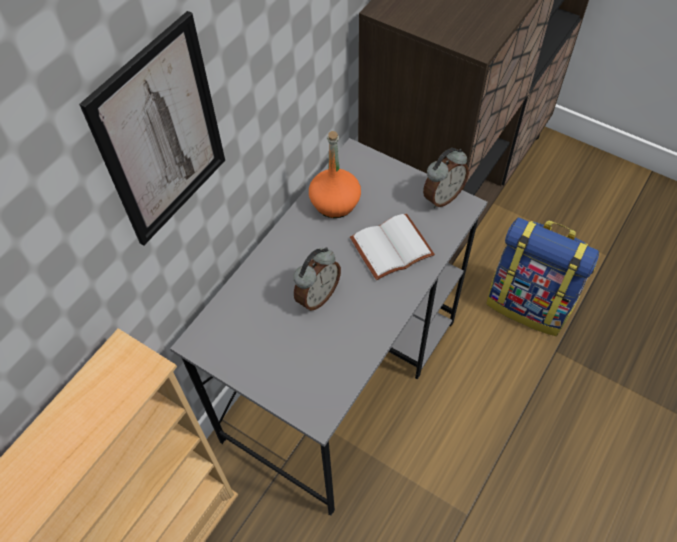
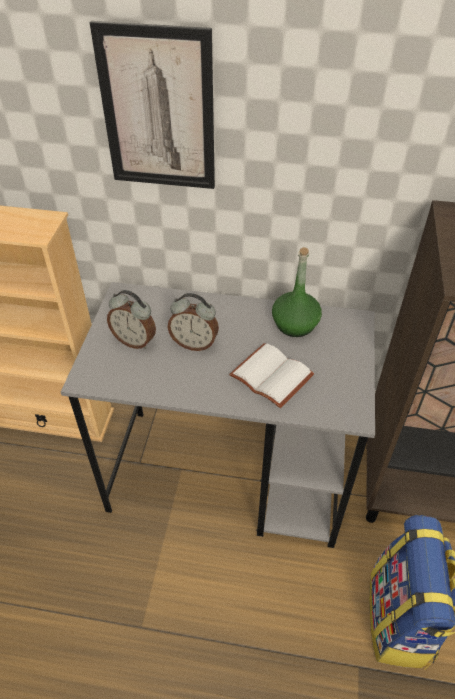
camera: 65 degrees right, 10 degrees down
(335, 203) = (295, 325): orange bottle -> green bottle
(442, 197) = (354, 396): alarm clock -> alarm clock (135, 341)

